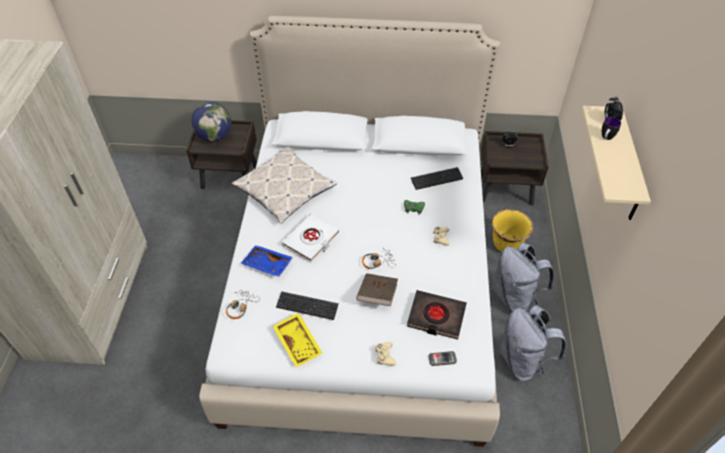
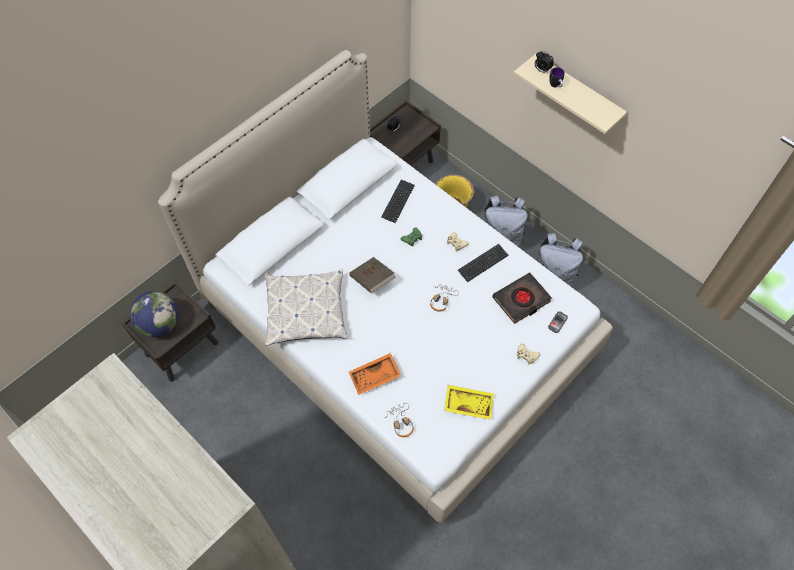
camera: 50 degrees left, 10 degrees up
(267, 265) = (375, 377): blue tray -> orange tray
(307, 306) = (442, 375): keyboard -> keyboard (483, 263)
(311, 240) = (379, 329): white book -> none
(377, 295) = (471, 323): brown book -> brown book (372, 280)

